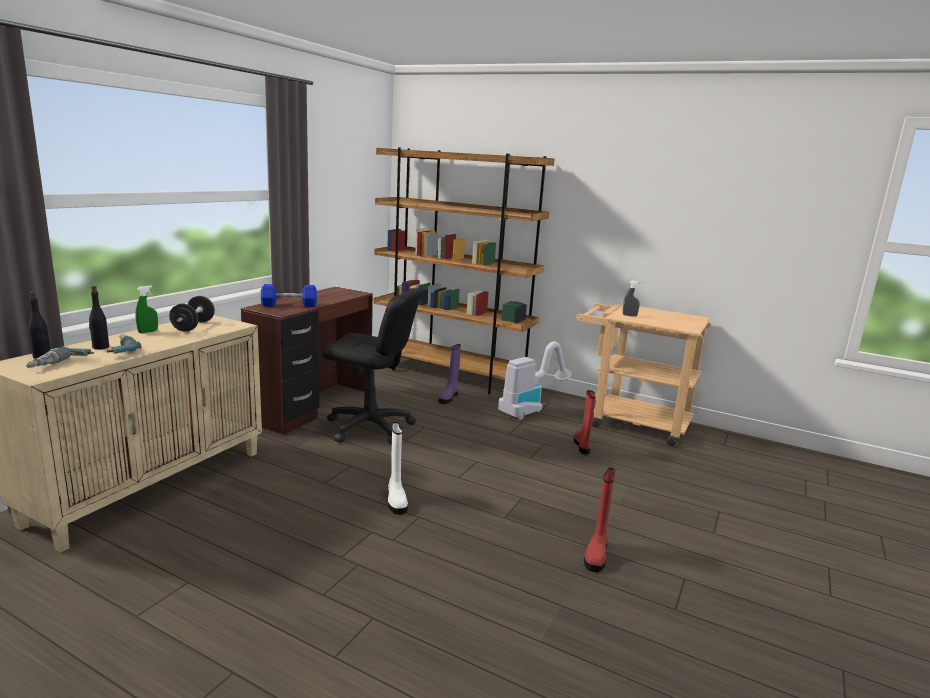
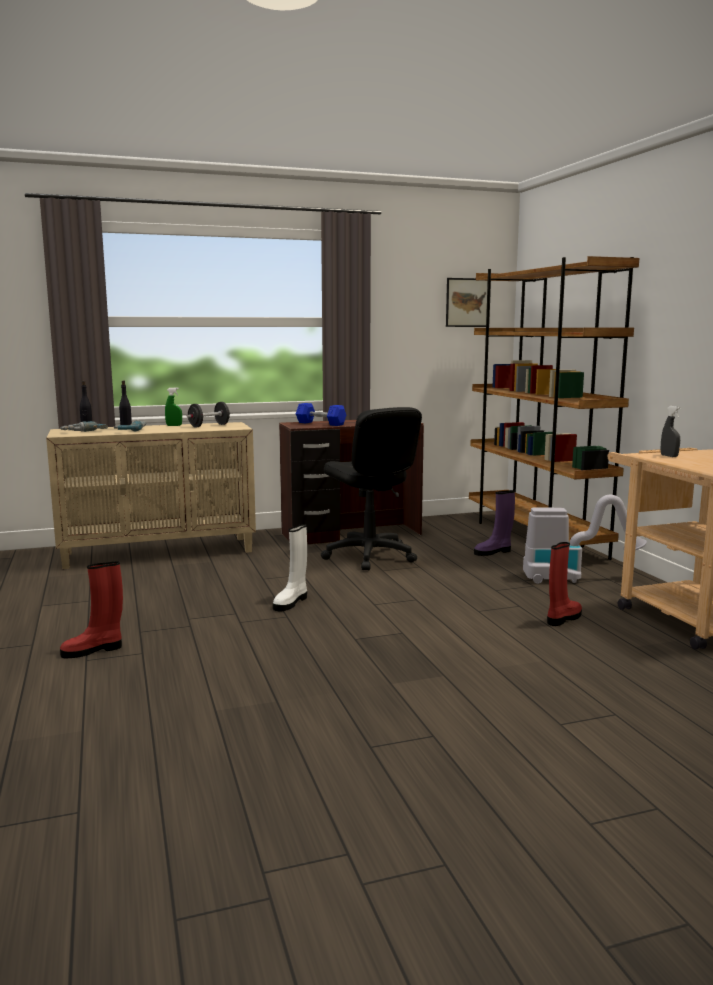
camera: 45 degrees right, 5 degrees down
(364, 173) = (467, 302): none -> picture
(596, 554) = (382, 688): red boot -> red boot (94, 650)

